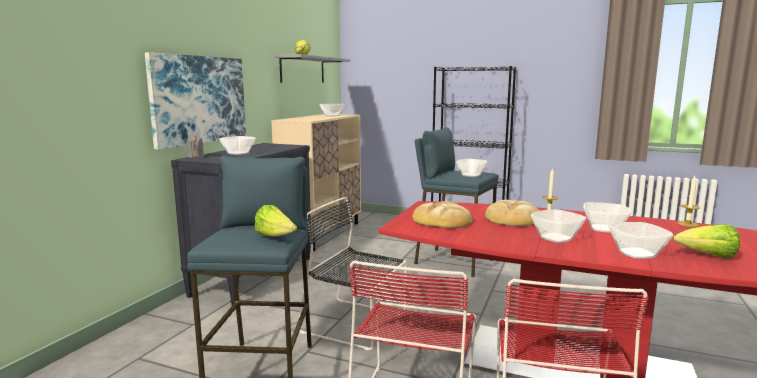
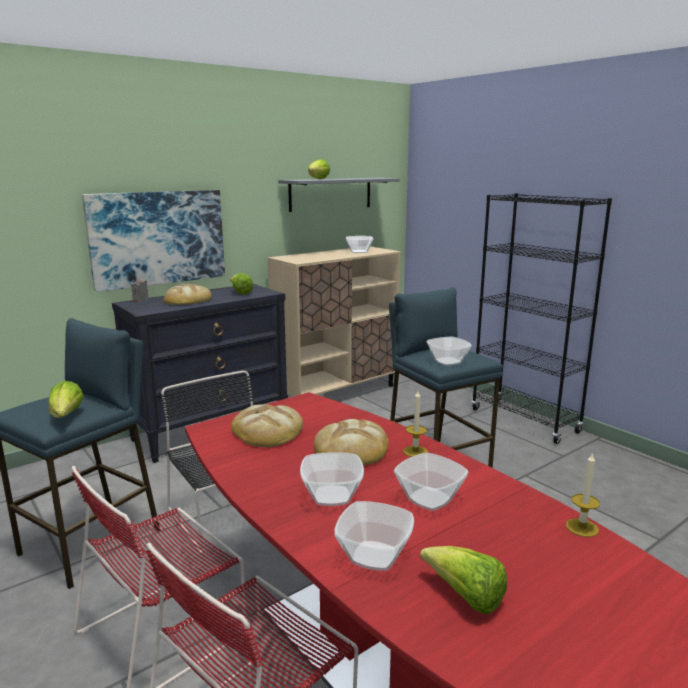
camera: 30 degrees right, 5 degrees up
(239, 153) = (187, 299): bowl -> bread
(272, 147) = (240, 293): none -> lettuce

